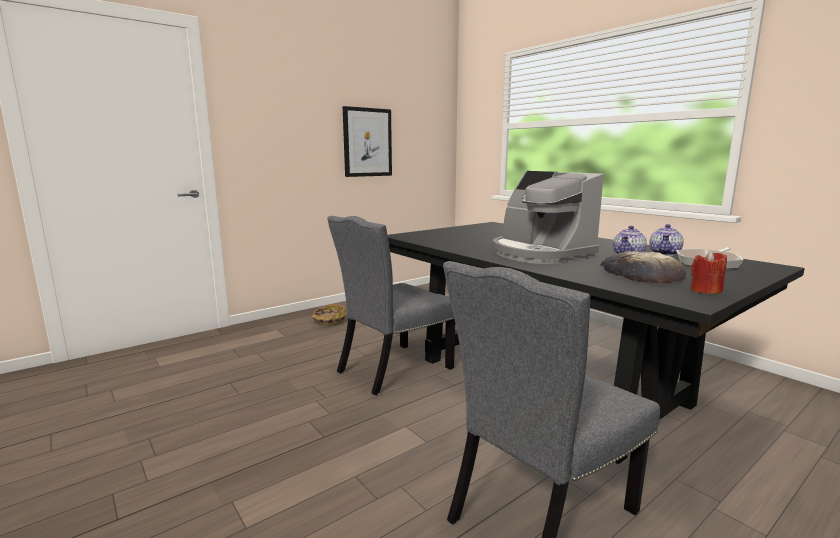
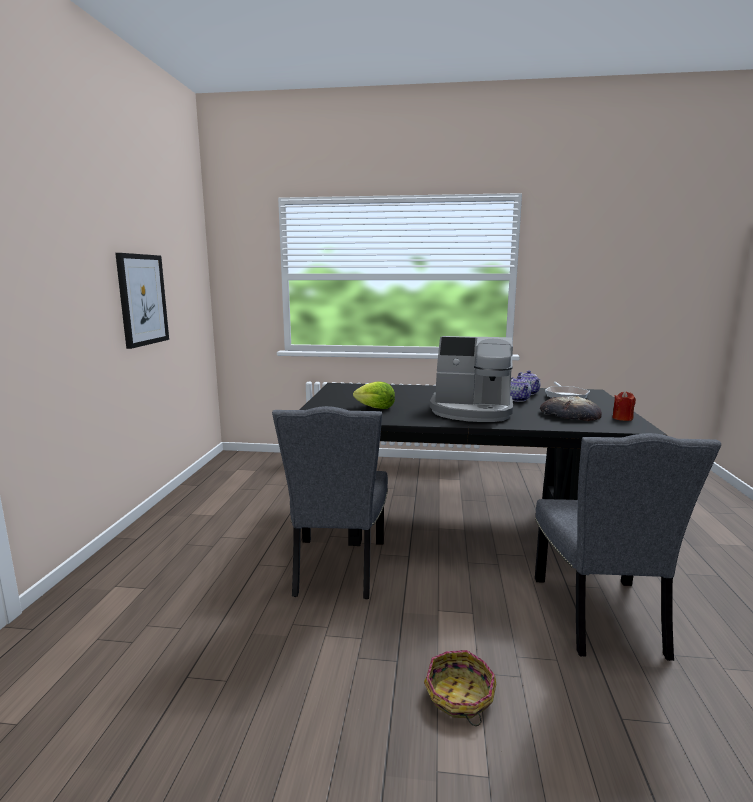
camera: 45 degrees left, 0 degrees up
(329, 321) = (169, 547): basket -> basket (459, 697)
(465, 239) = (375, 408): none -> lettuce

